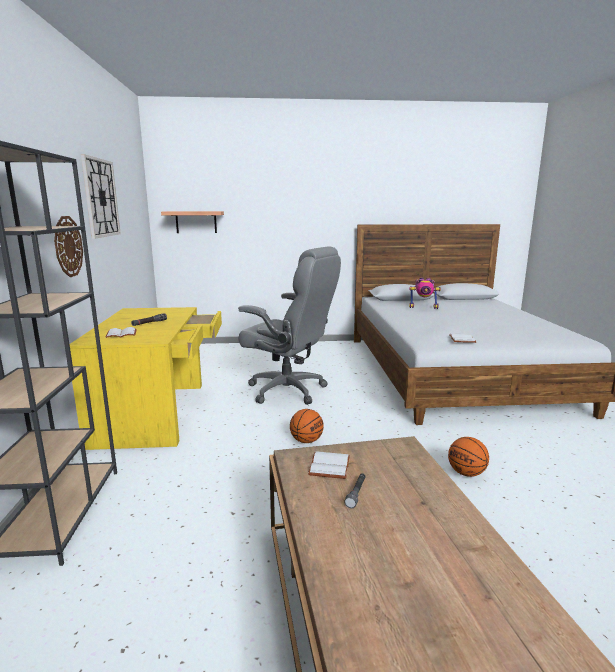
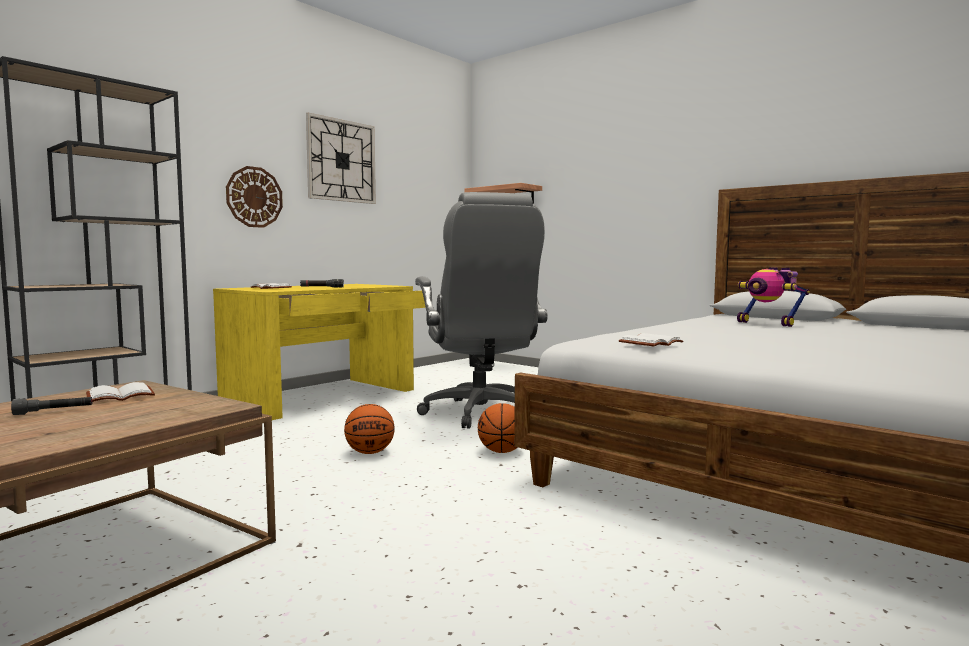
camera: 45 degrees right, 10 degrees down
(466, 473) = (442, 550): basketball -> basketball (501, 451)

